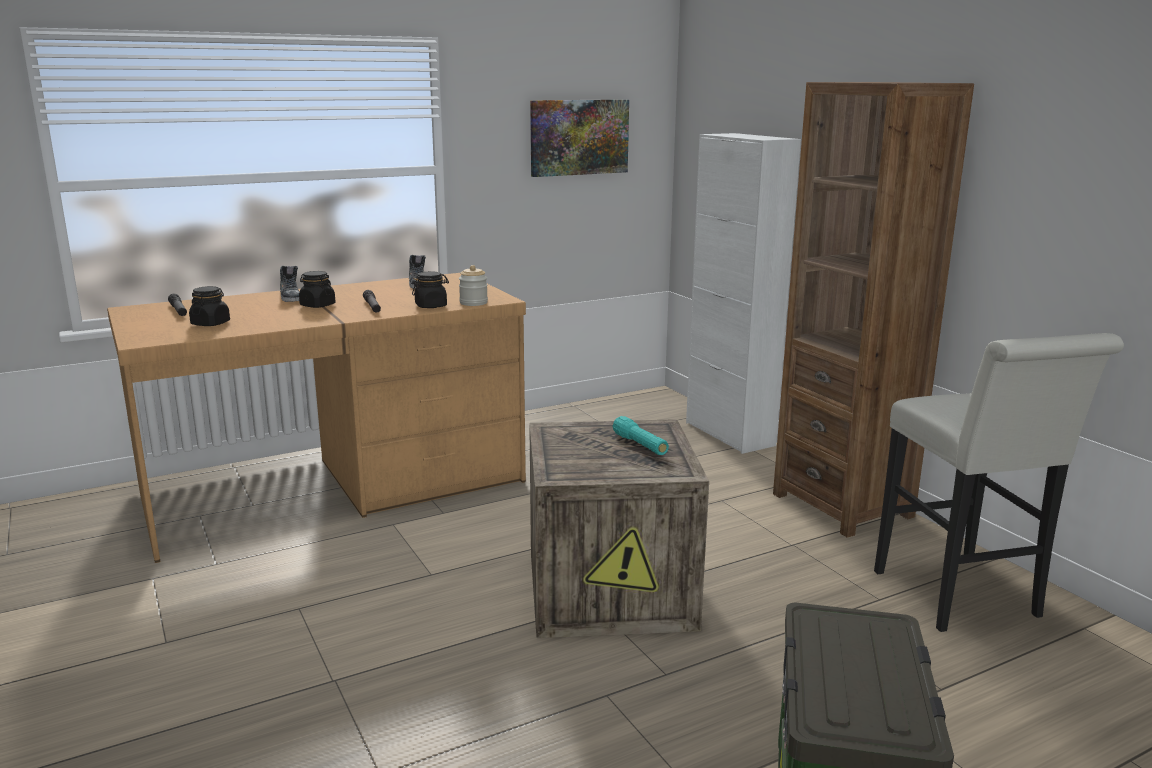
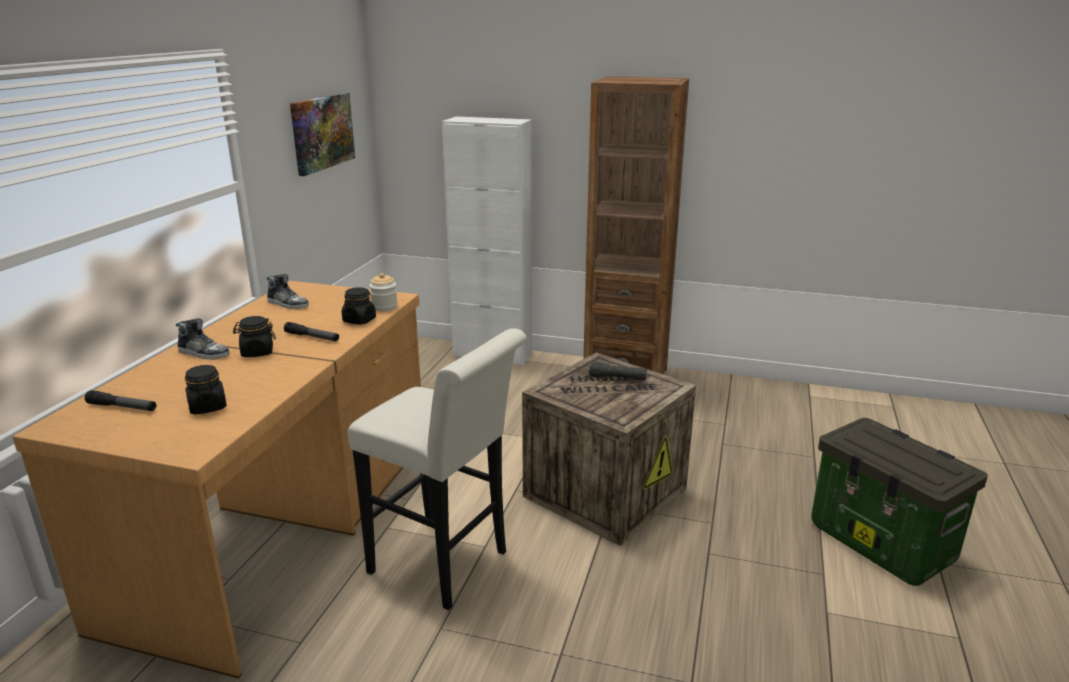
camera: 45 degrees left, 5 degrees up
(640, 445) = (617, 378): turquoise flashlight -> black flashlight
(962, 599) = (753, 405): white stool -> white stool (446, 565)

